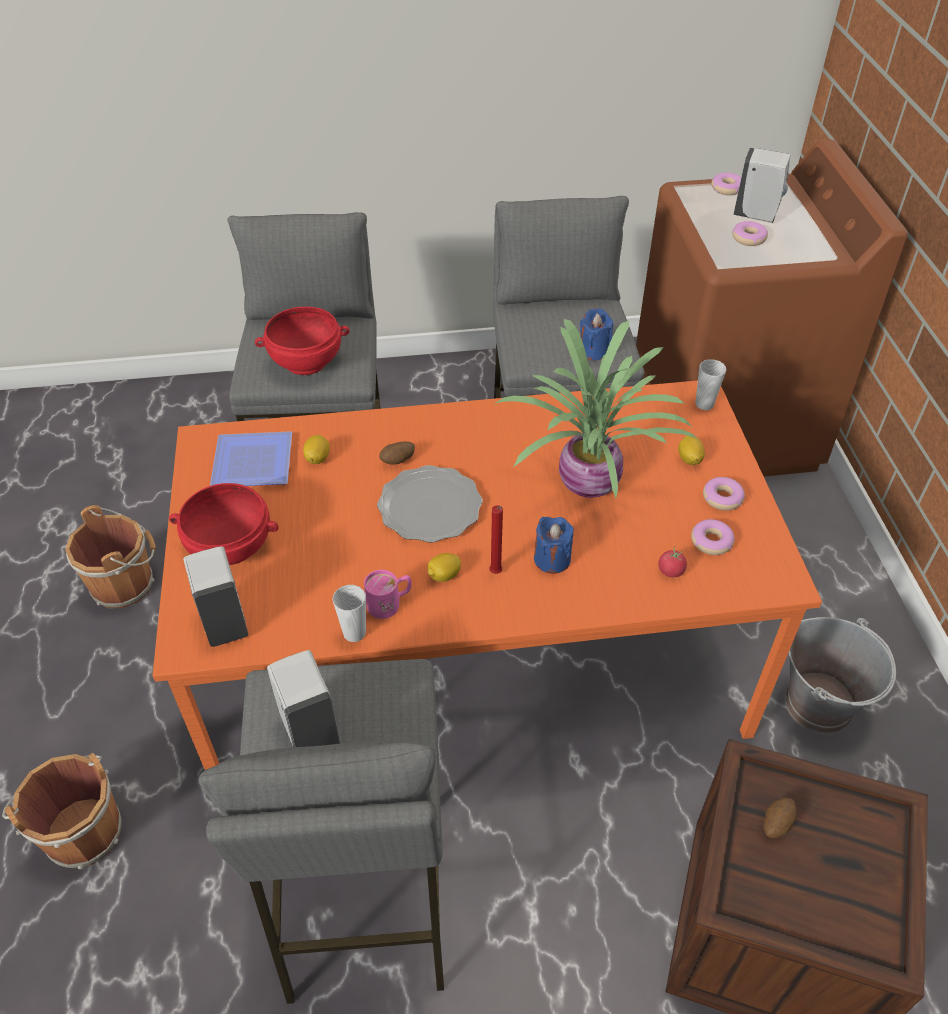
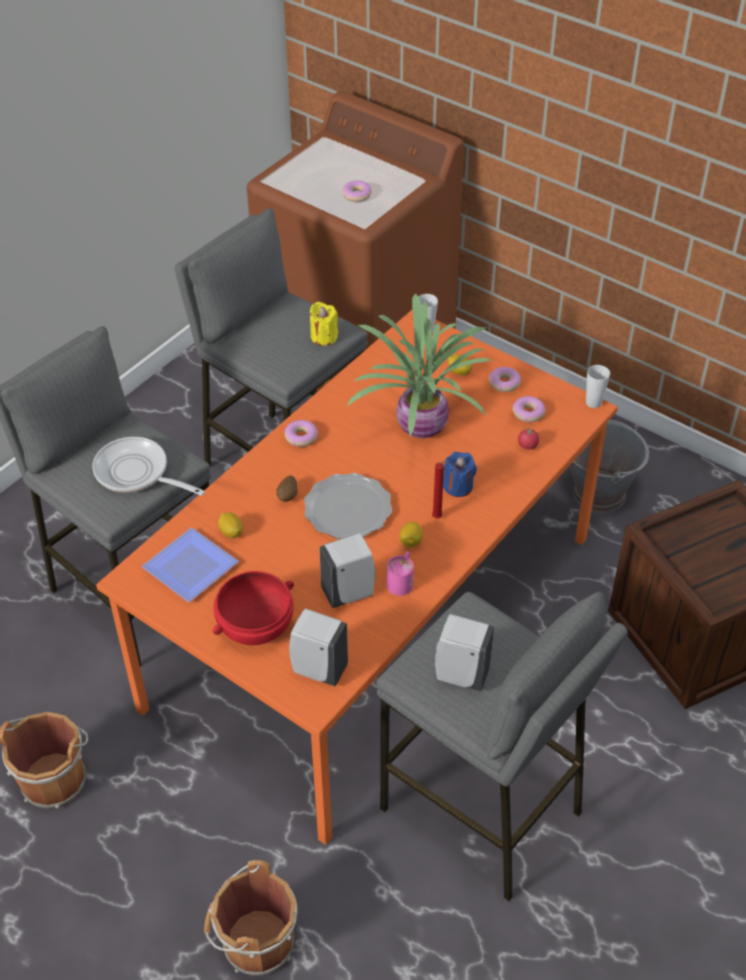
camera: 45 degrees left, 0 degrees up
(306, 362) = (137, 473): red bowl -> frying pan
(354, 633) = (404, 612): cup -> cup (593, 403)
(594, 351) = (324, 337): blue candle -> yellow candle
(727, 188) = (297, 164): donut -> donut (301, 437)
(757, 216) = (342, 175): white soap dispenser -> white soap dispenser (349, 593)
(775, 824) = (691, 550): potato -> none

